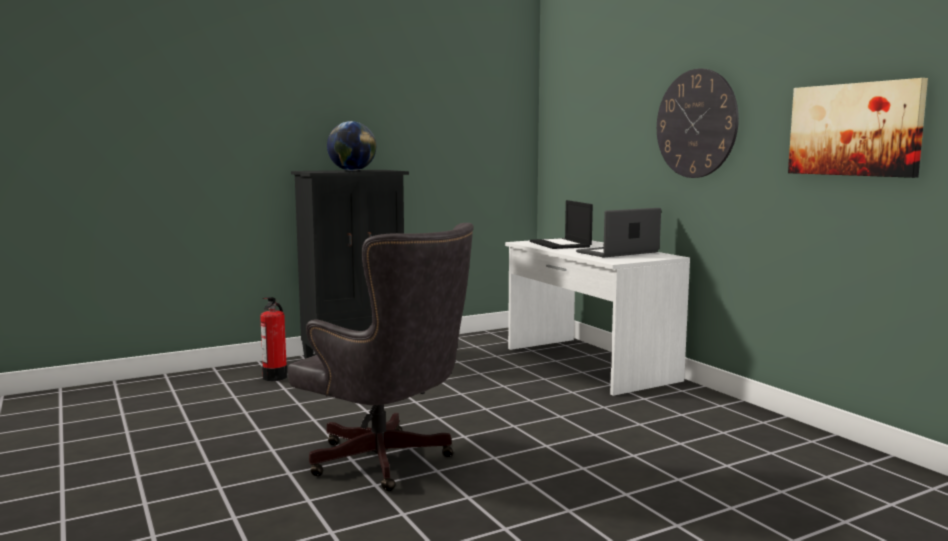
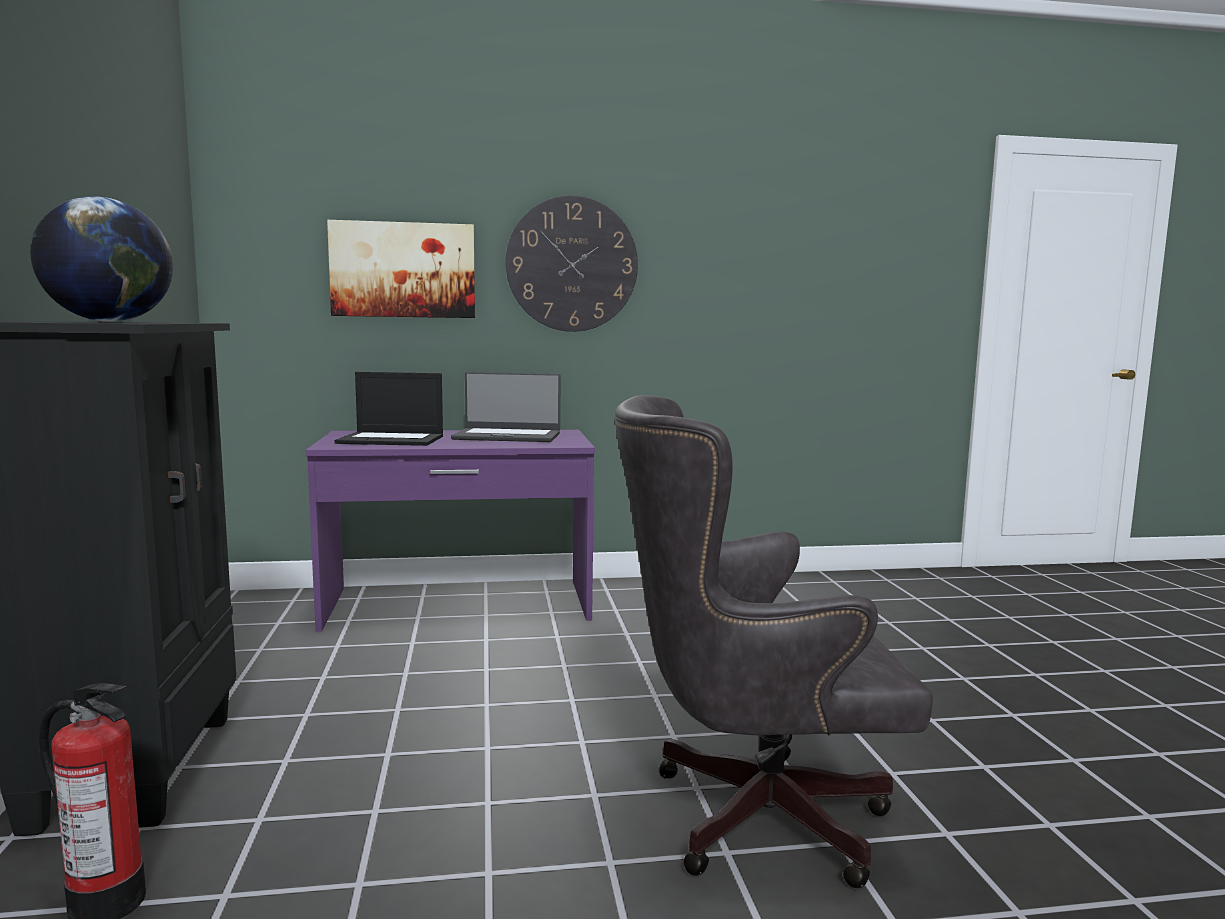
camera: 70 degrees left, 0 degrees up
(387, 462) = (751, 817): grey office chair -> grey office chair turned 150 degrees counterclockwise
(588, 364) = (459, 605): white desk -> purple desk
(618, 252) = (507, 436): laptop -> laptop turned 75 degrees counterclockwise
(854, 129) = (775, 281): picture -> picture (403, 270)

